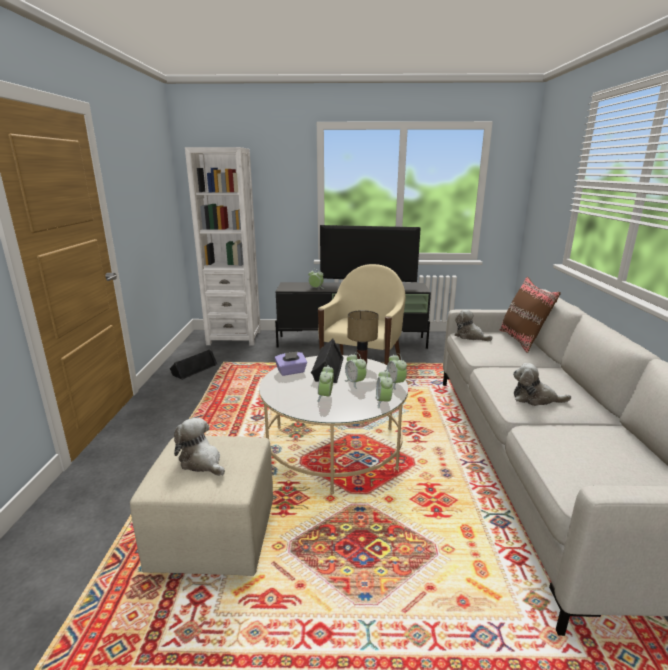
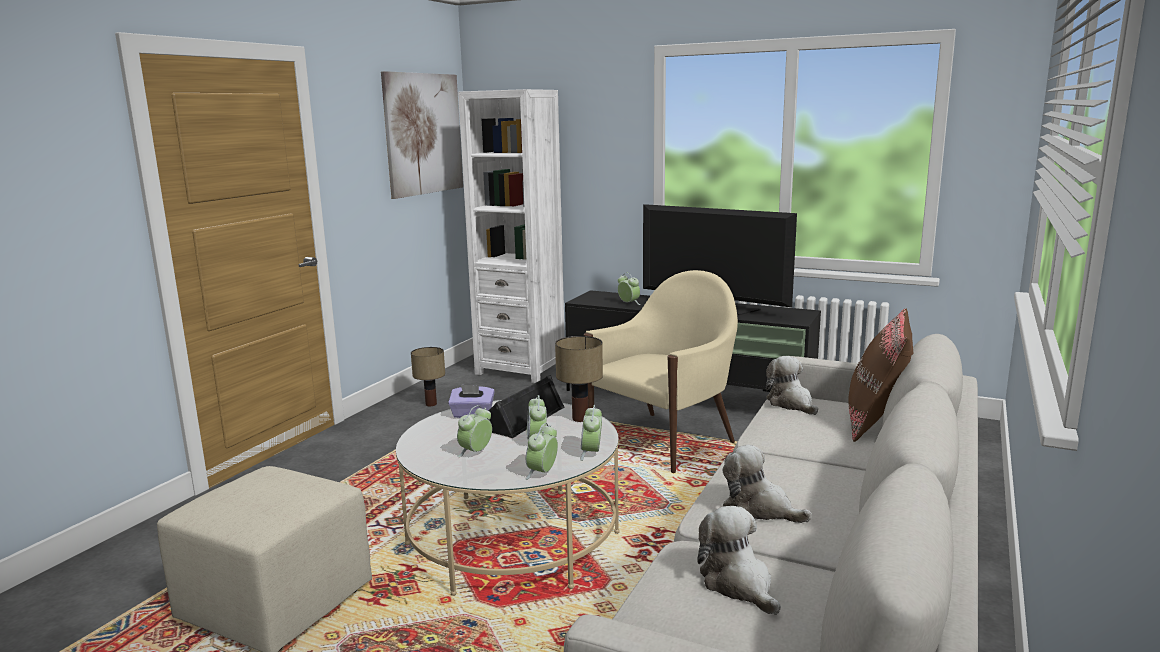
camera: 25 degrees right, 5 degrees down
(157, 178) = (423, 134): none -> picture
(194, 369) = (431, 404): black speaker -> table lamp
(202, 462) = (256, 496): plush toy -> plush toy (738, 584)

